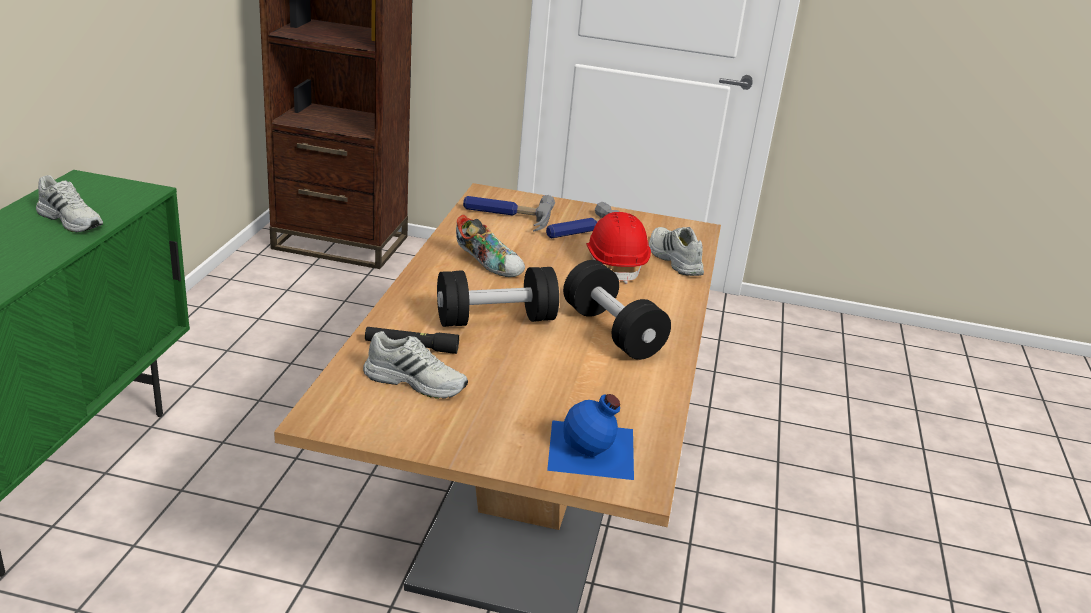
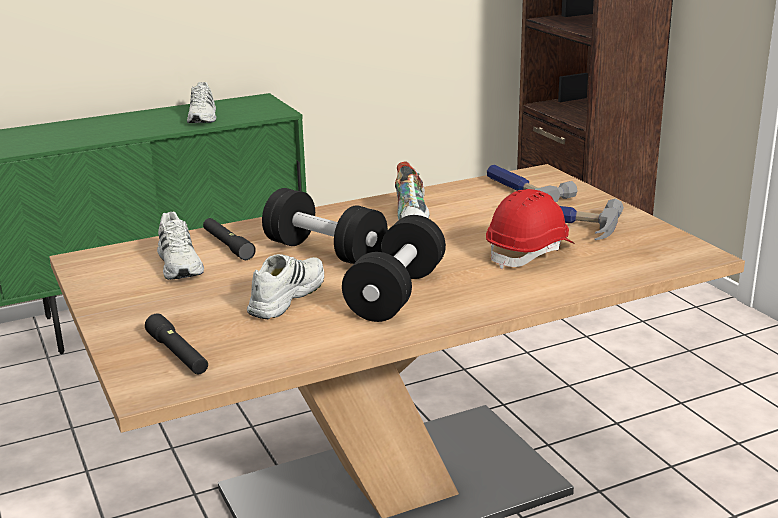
camera: 55 degrees right, 5 degrees down
(593, 450) = (178, 354): blue bottle -> black flashlight
(673, 259) = (603, 268): white shoe -> white shoe (286, 296)

